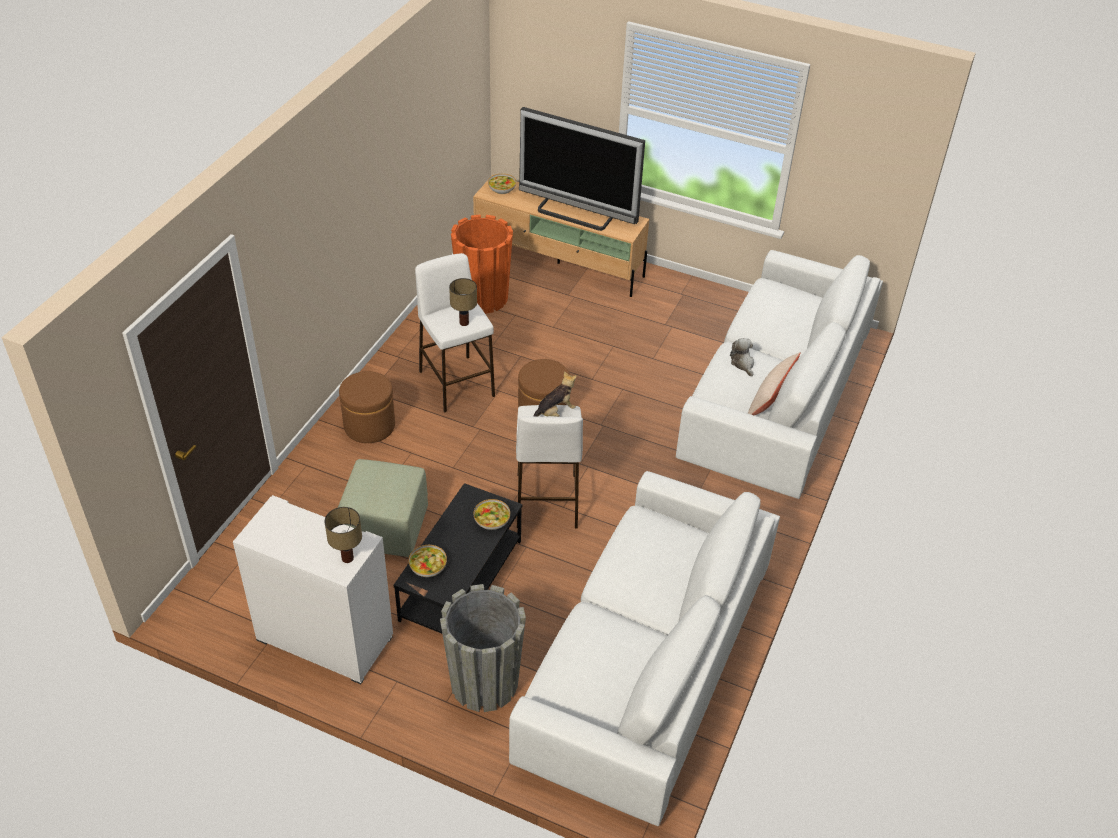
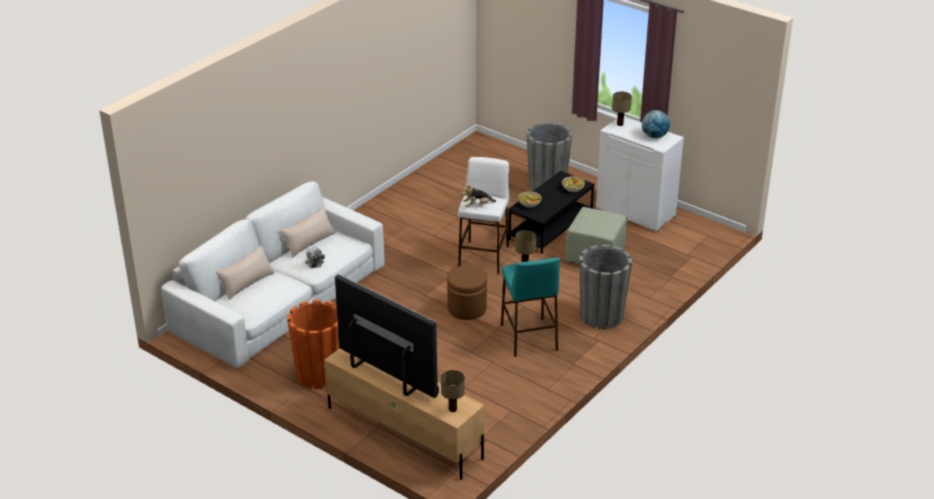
camera: 165 degrees left, 10 degrees down
(285, 535) = (654, 136): none -> globe
(369, 426) = (601, 316): brown ottoman -> grey planter
(456, 383) = (529, 337): white stool -> turquoise stool
(483, 298) = (488, 406): orange planter -> orange planter (319, 374)
(502, 189) = (452, 409): bowl -> table lamp
(645, 659) = (454, 184): white sofa -> none
(803, 329) = (247, 283): none -> beige pillow

